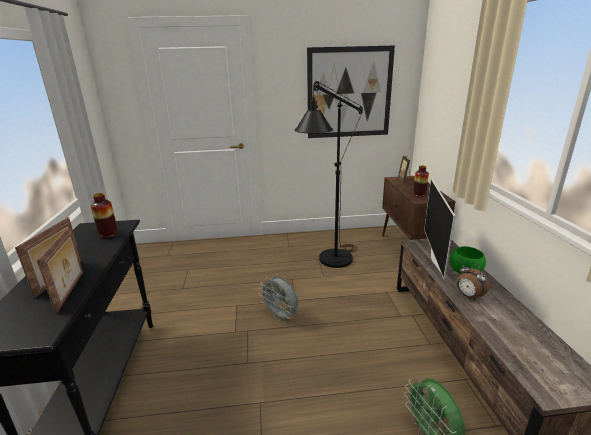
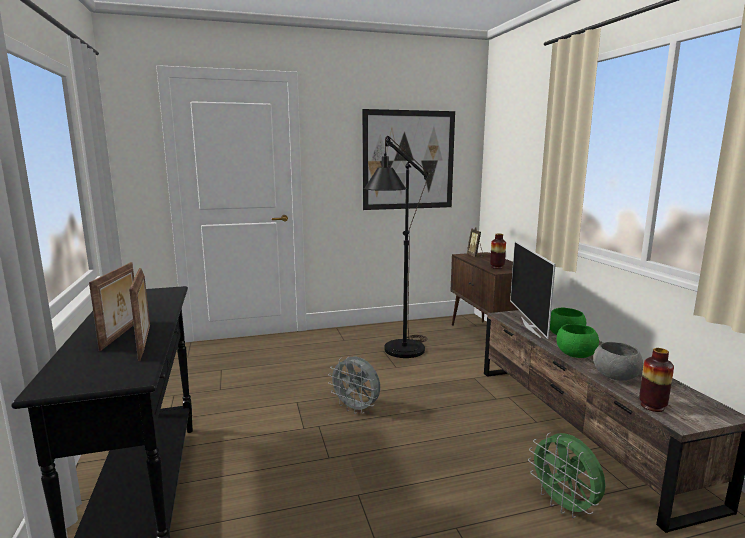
camera: 10 degrees left, 10 degrees down
(108, 235) = (157, 299): vase -> vase (652, 406)
(468, 296) = (576, 354): alarm clock -> green bowl
(498, 327) = (615, 376): none -> grey bowl

